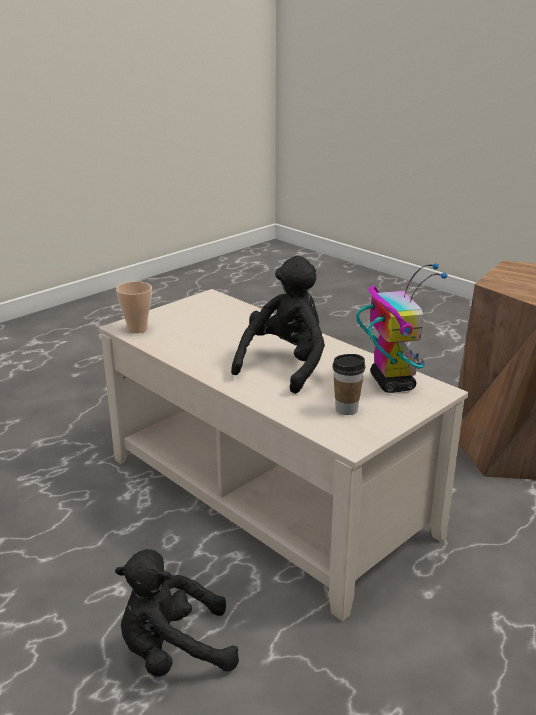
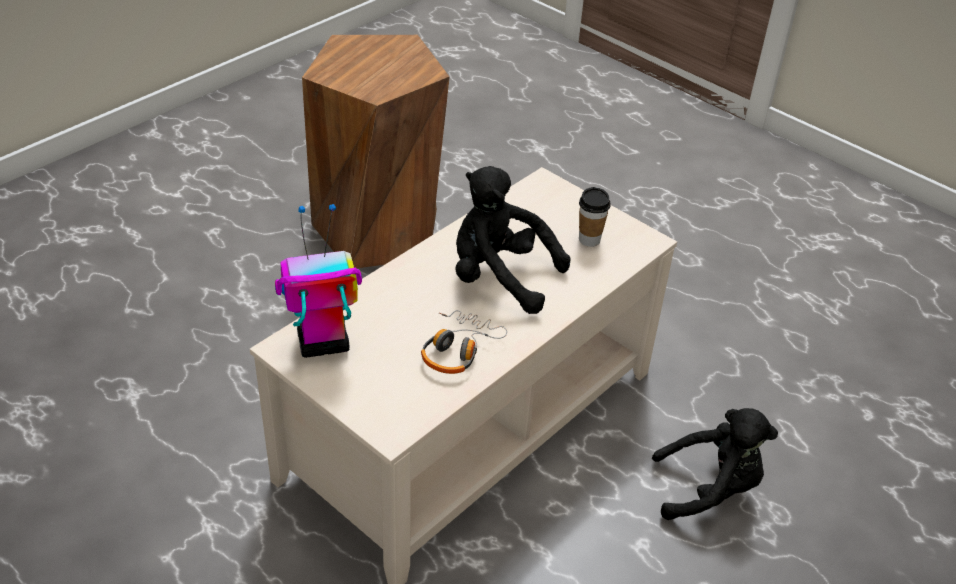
camera: 95 degrees left, 15 degrees up
(137, 329) = (401, 415): cup -> none
(173, 651) = (709, 489): black plush toy -> black plush toy turned 75 degrees counterclockwise
(198, 347) = (458, 349): none -> headphones
(391, 382) = (531, 208): toy robot -> toy robot (322, 344)

